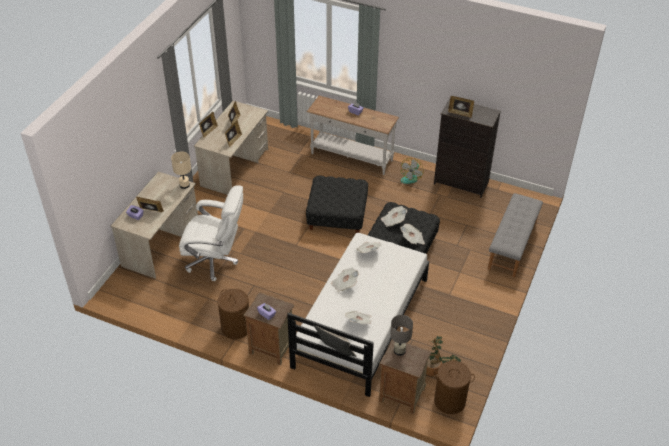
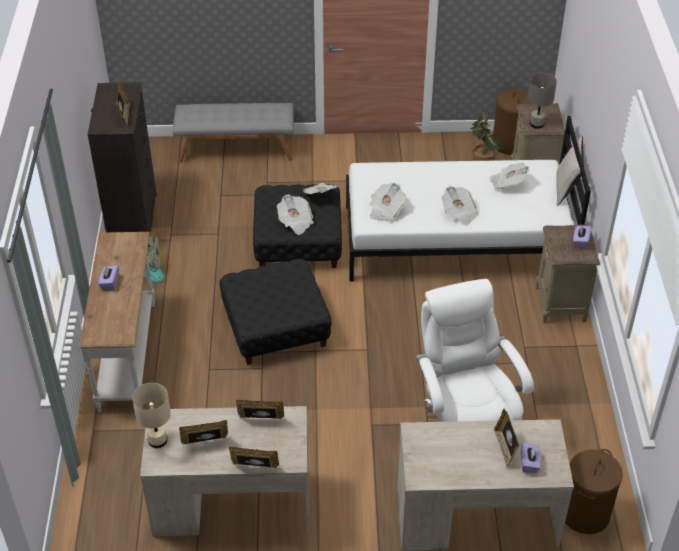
camera: 115 degrees left, 0 degrees up
(184, 185) = (415, 434): beige table lamp -> beige table lamp (157, 440)
(236, 328) = (559, 352): brown laundry basket -> brown laundry basket (585, 514)

